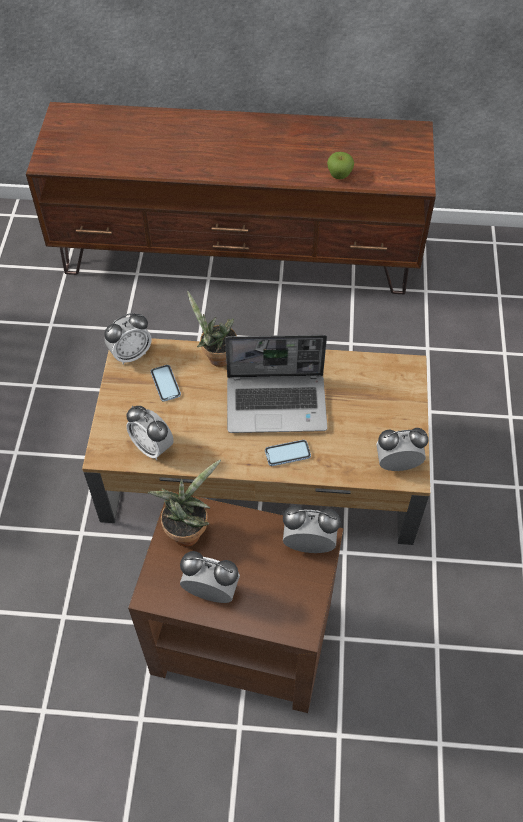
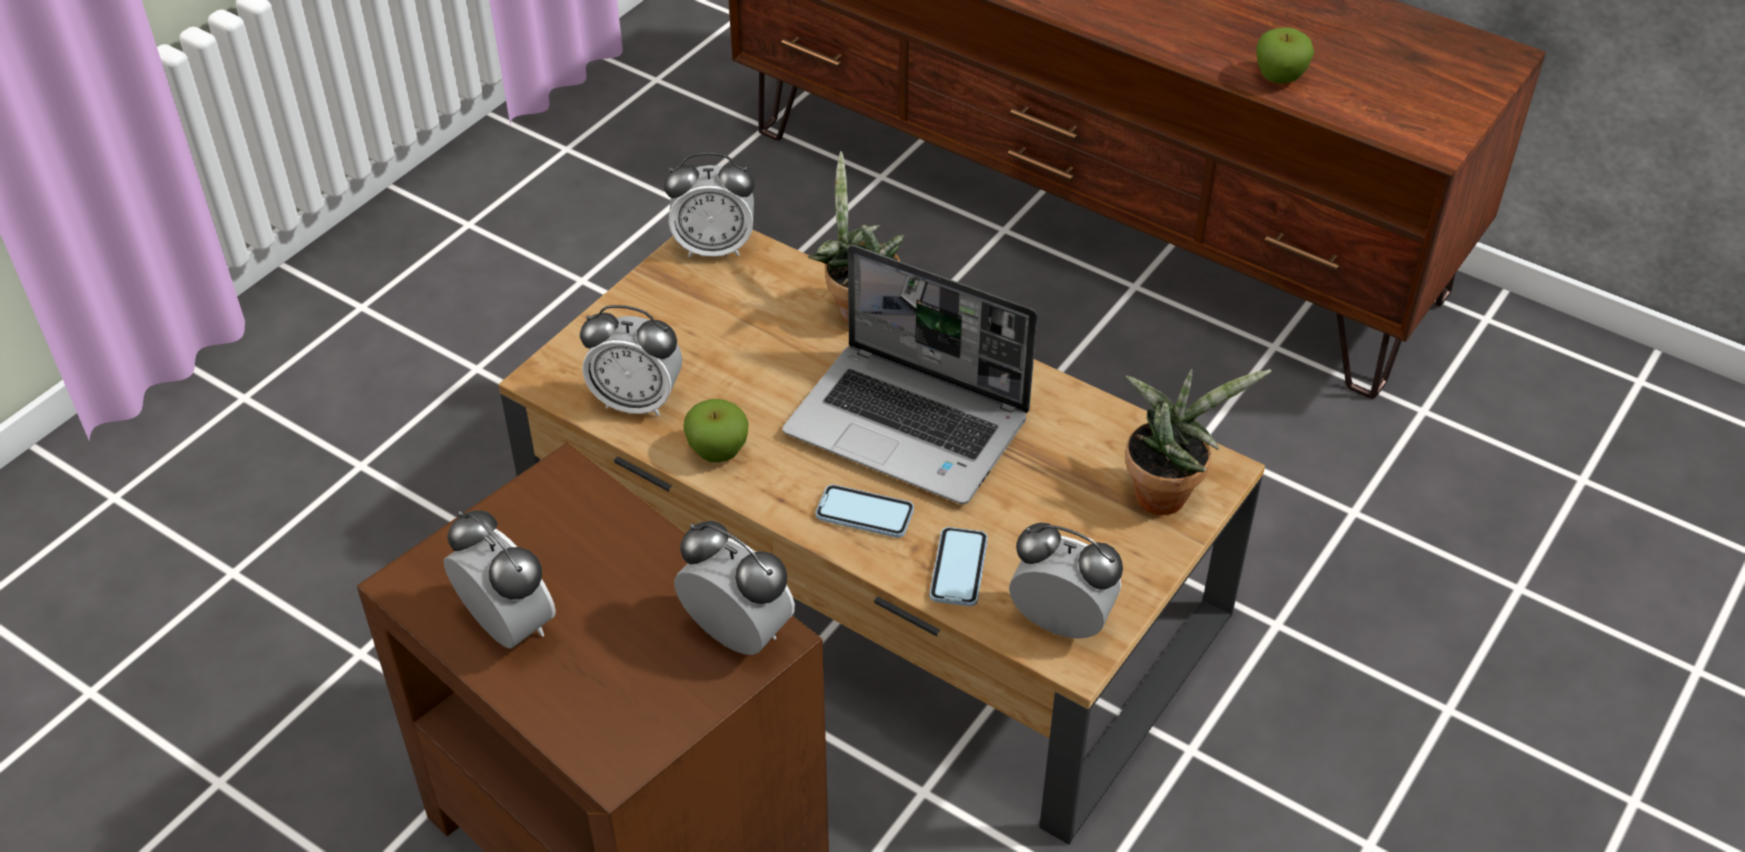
camera: 30 degrees right, 10 degrees down
(152, 447) = (637, 401): alarm clock -> alarm clock turned 60 degrees counterclockwise
(165, 384) = (737, 315): phone -> phone (958, 569)
(188, 530) = (549, 515): potted plant -> potted plant (1166, 492)
(206, 455) = (718, 452): none -> apple

